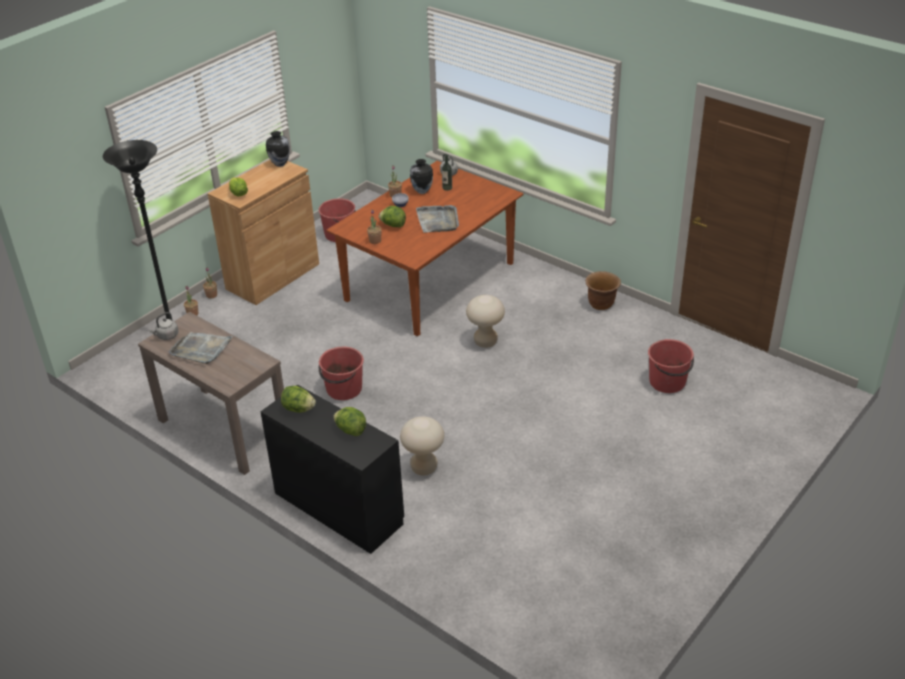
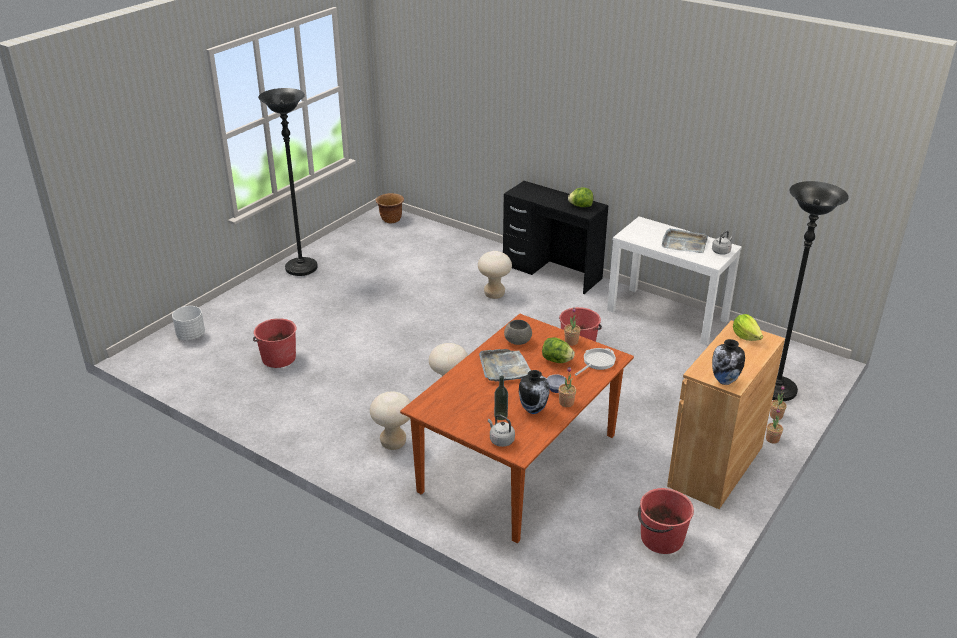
camera: 175 degrees right, 5 degrees down
(223, 429) = (668, 315): brown console table -> white console table
(350, 430) = (538, 197): lettuce -> none
(359, 224) = (597, 362): none -> frying pan
(422, 242) = (518, 341): none -> grey bowl
(535, 298) = (393, 443): none -> beige stool
(601, 304) = (318, 436): brown planter -> brown planter (391, 220)
(692, 525) = (301, 268): none -> black floor lamp
(781, 413) = (191, 336): none -> white planter

